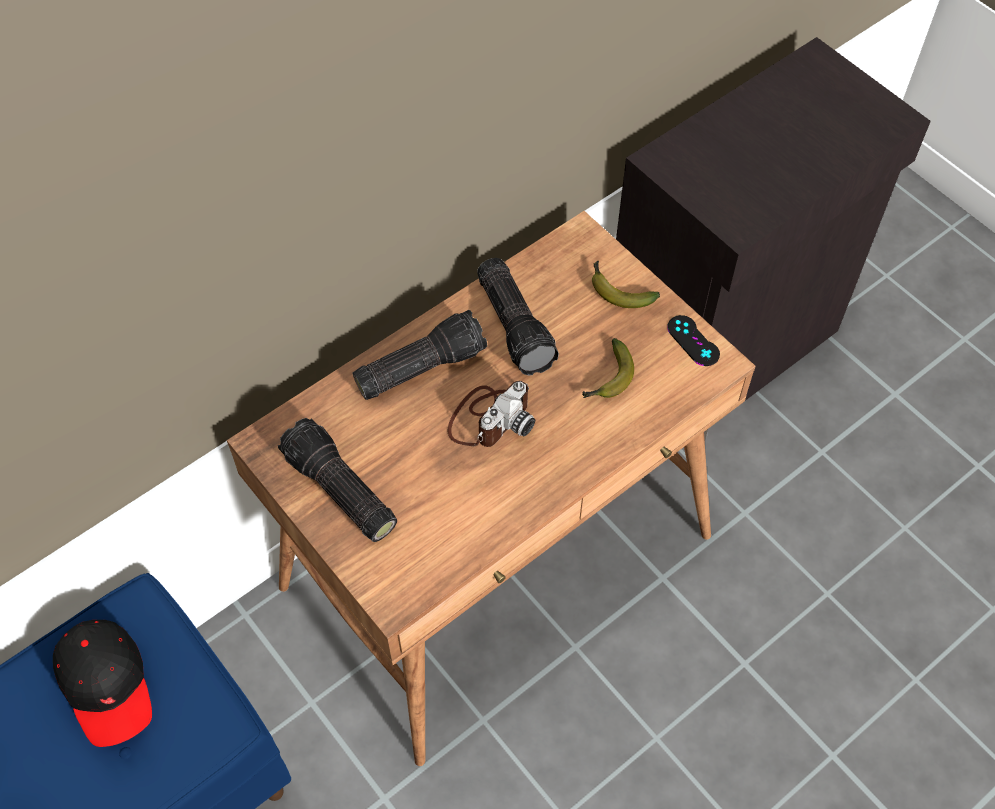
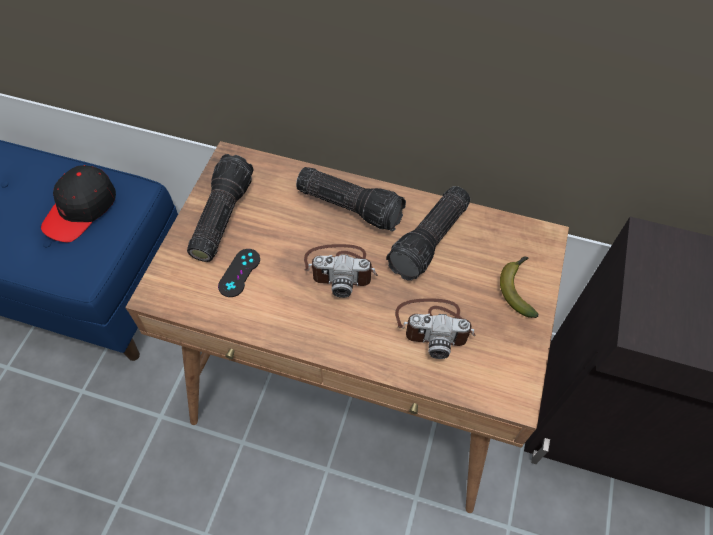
camera: 55 degrees right, 0 degrees up
(608, 379) = (434, 326): banana -> camera
(693, 341) = (519, 366): black game controller -> black game controller (239, 273)

